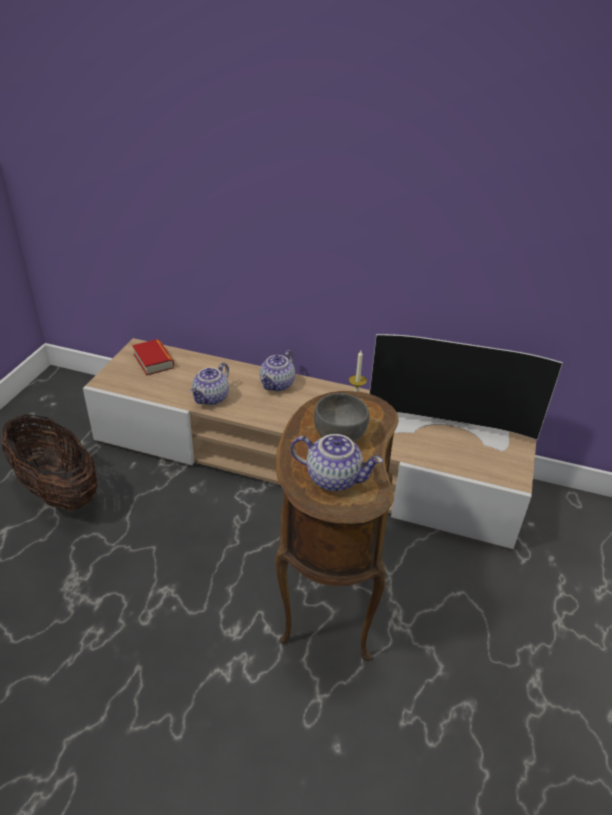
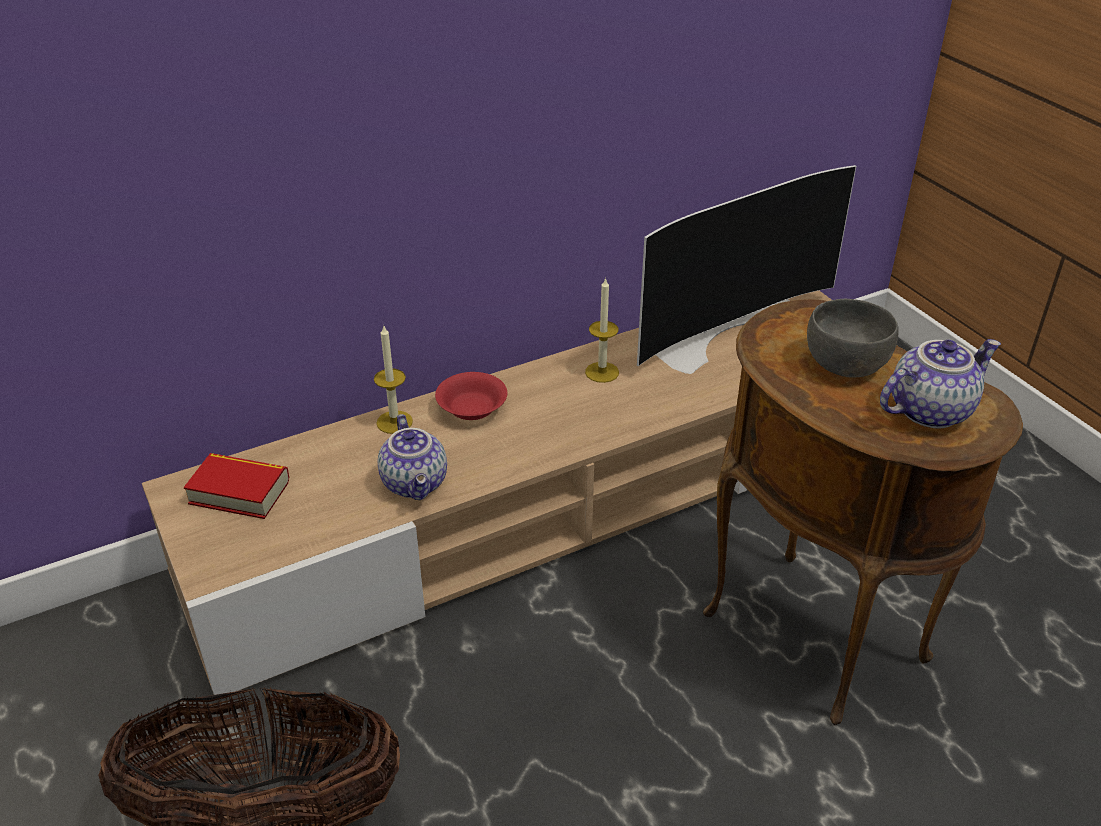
camera: 45 degrees left, 0 degrees up
(241, 371) = (394, 422): none -> candle
(277, 385) = (472, 408): teapot -> red bowl

